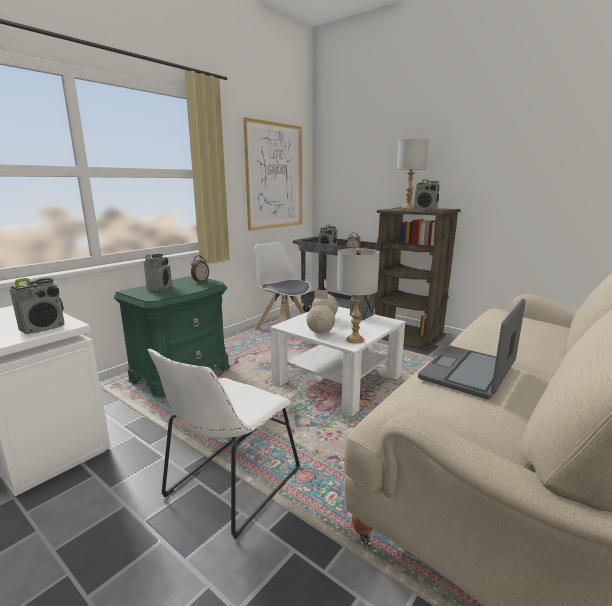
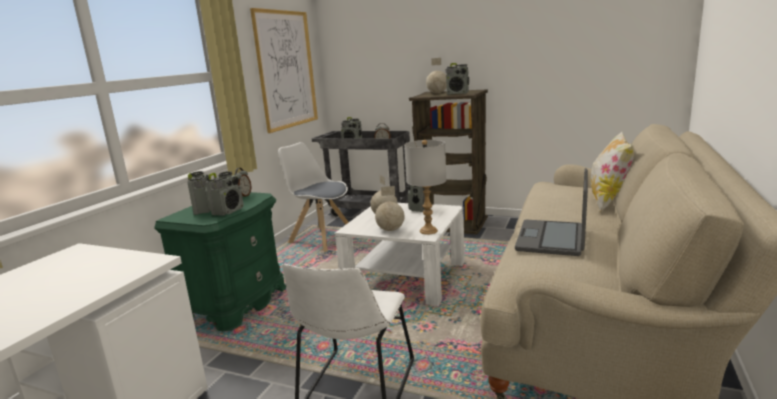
camera: 15 degrees left, 0 degrees up
(44, 328) = (132, 268): radio -> radio (228, 211)
(408, 208) = (437, 93): grey table lamp -> globe
(561, 341) = (609, 202): none -> pillow

